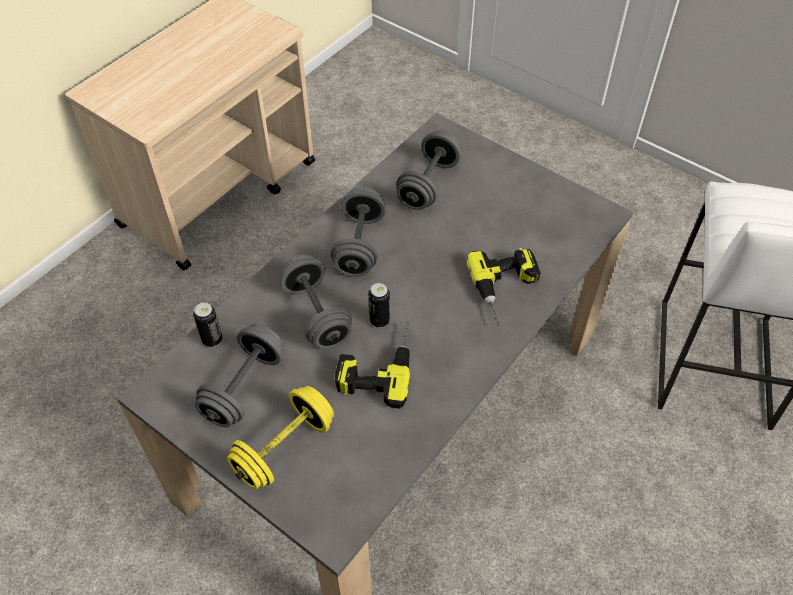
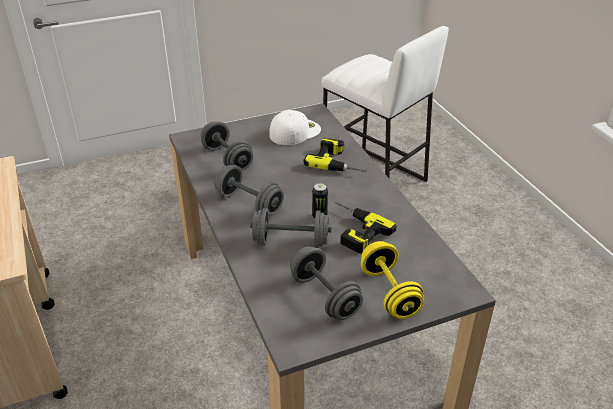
camera: 60 degrees left, 15 degrees down
(212, 340) = (268, 299): can -> none
(537, 216) = (295, 131): none -> white cap

